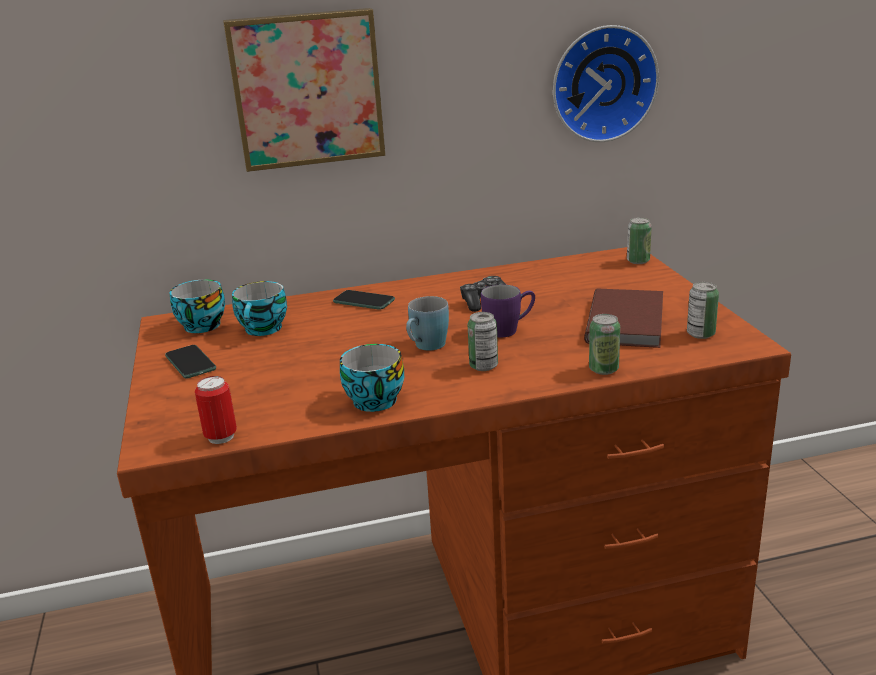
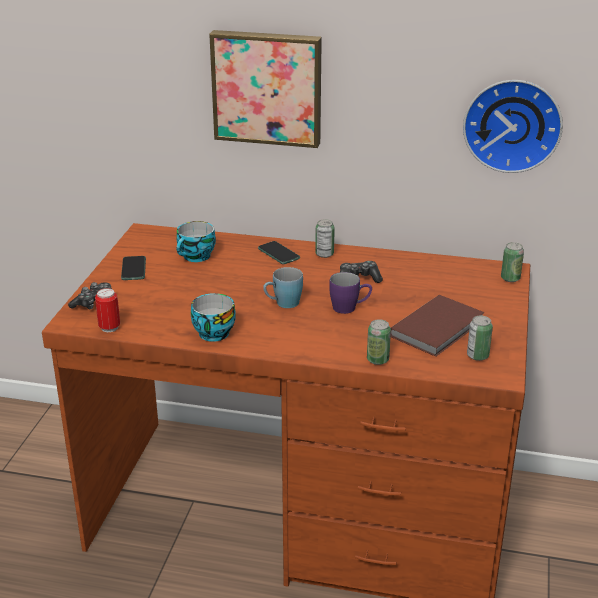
camera: 25 degrees right, 5 degrees up
(168, 415) = (93, 303): none -> game controller
(200, 325) = (162, 241): cup -> none
(483, 366) = (304, 331): can -> can (324, 254)

